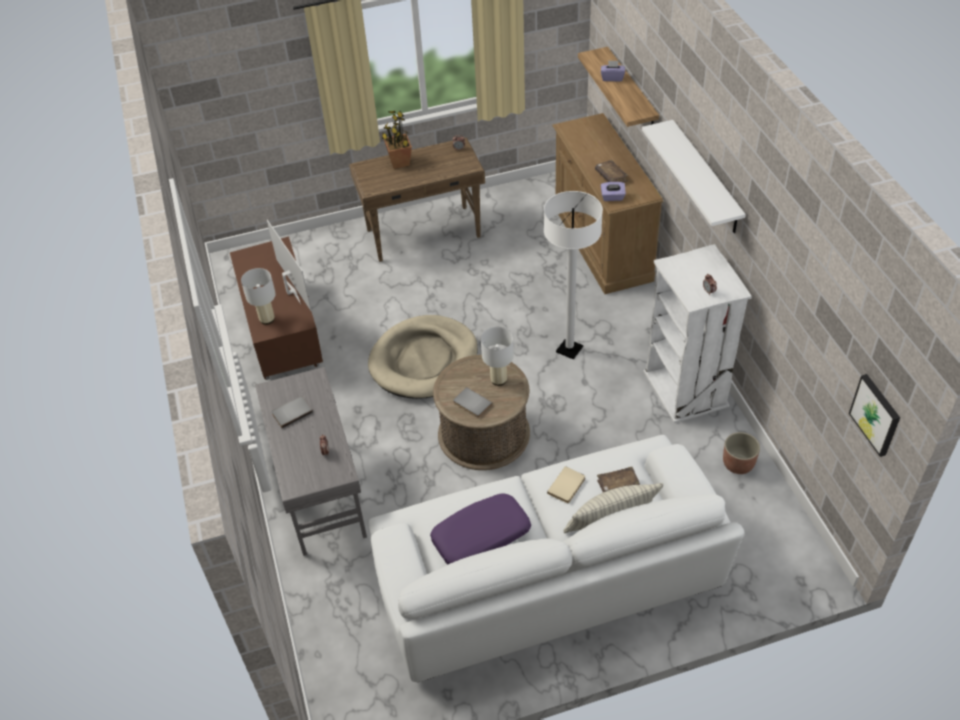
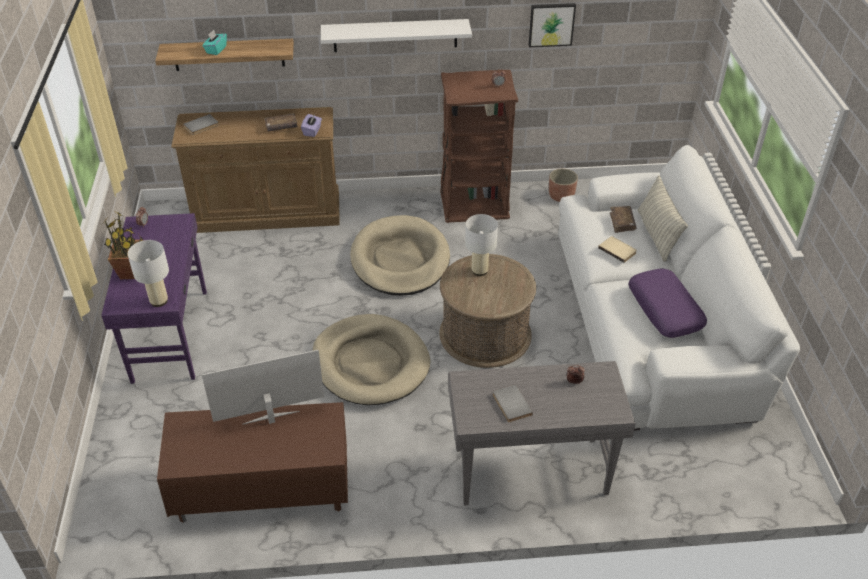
camera: 80 degrees left, 5 degrees down
(267, 319) = (309, 446): white table lamp -> white table lamp (159, 301)
(424, 233) = (170, 335): brown console table -> purple console table
(471, 404) = (505, 293): grey book -> grey book (202, 126)
(569, 349) = (400, 260): white floor lamp -> beige dog bed
(612, 78) = (216, 50): purple tissue box -> turquoise tissue box
(686, 389) = (475, 204): white bookcase -> brown bookcase
(876, 414) = (674, 31): picture -> picture (551, 24)

